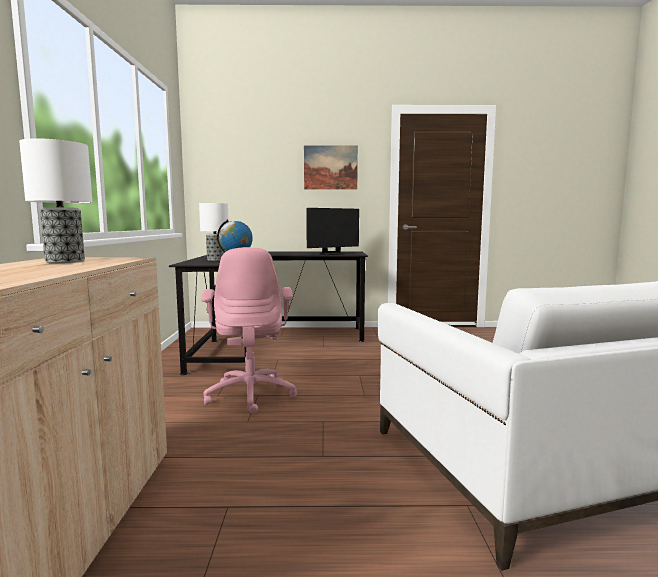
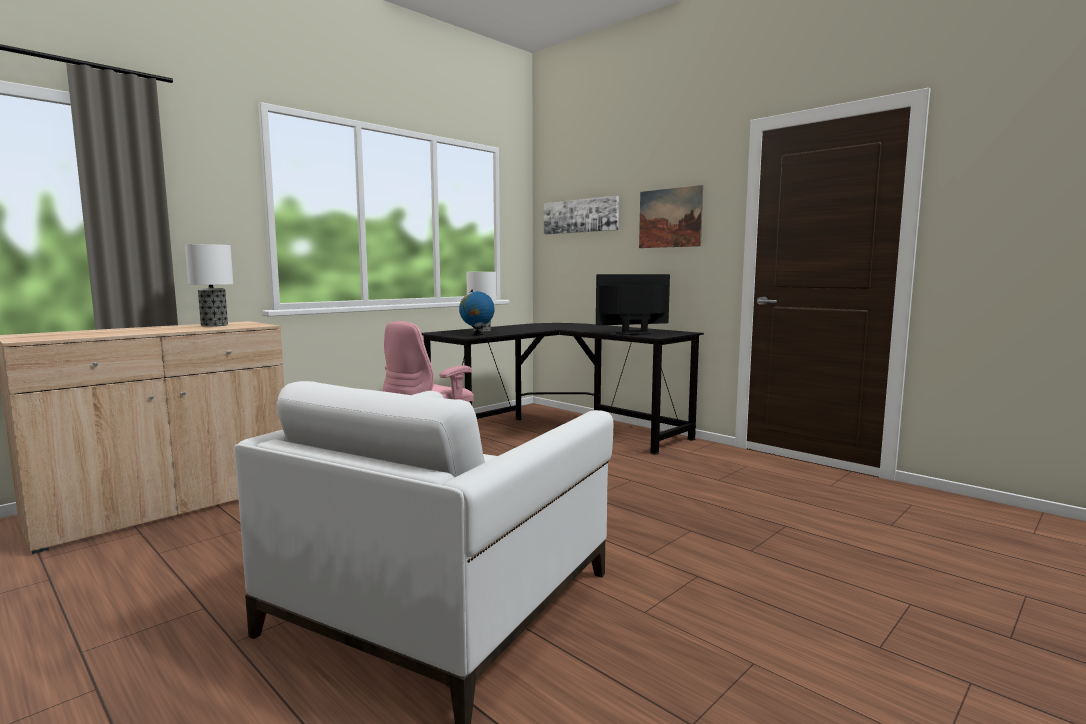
camera: 45 degrees right, 0 degrees up
(242, 160) = (580, 216): none -> picture
(332, 254) = (633, 333): monitor -> monitor turned 150 degrees clockwise

